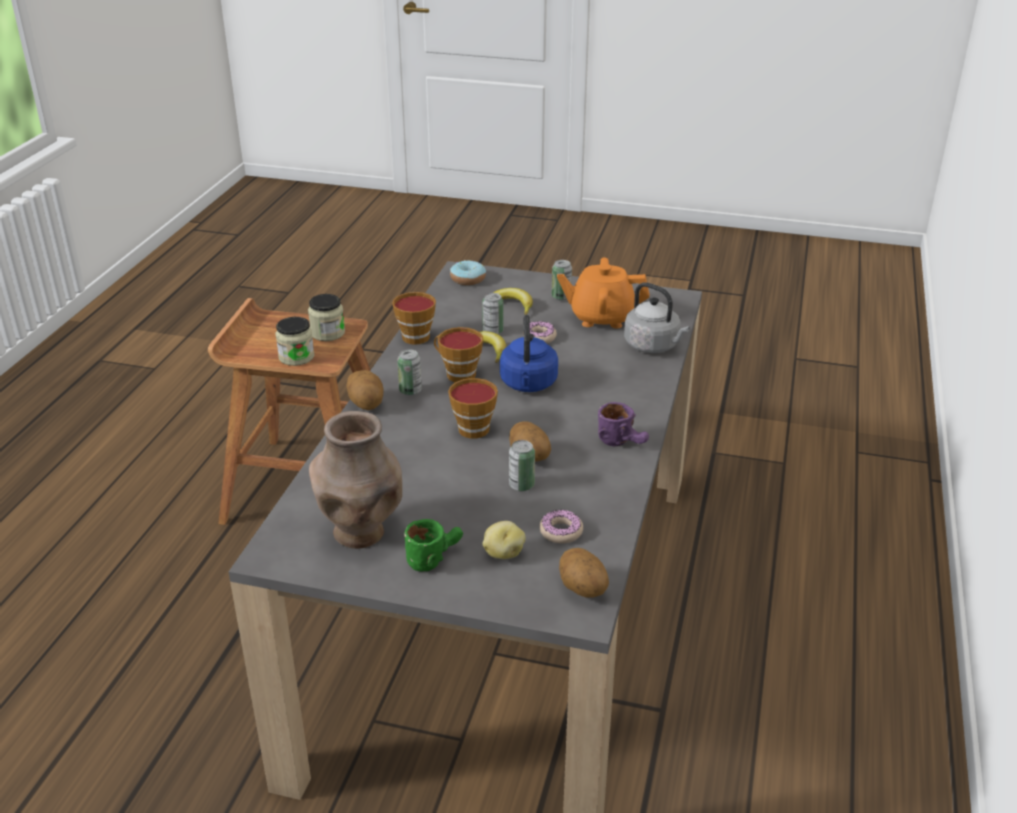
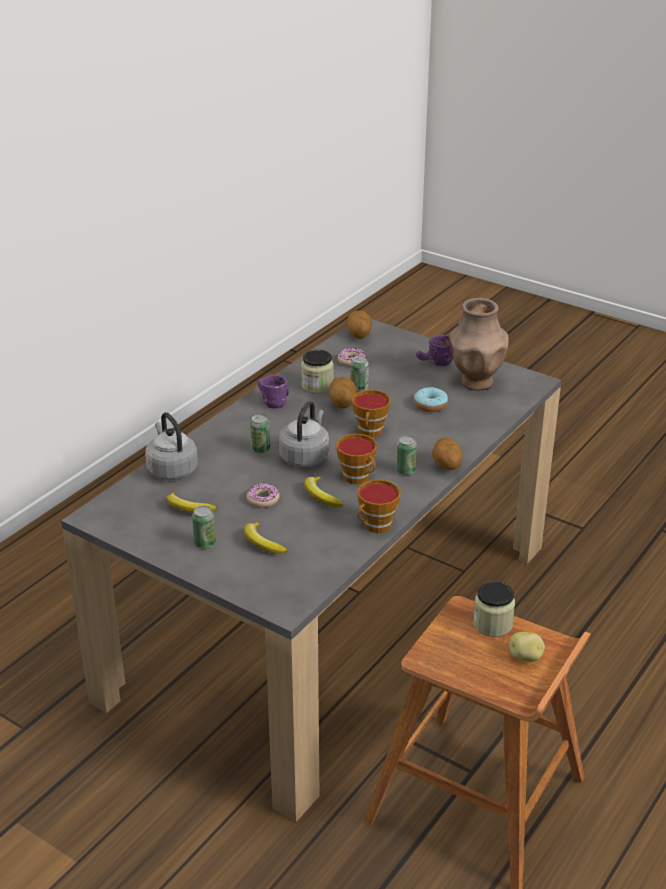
camera: 160 degrees left, 0 degrees up
(327, 333) = (451, 652): jar -> jar (317, 386)
(434, 556) = (434, 363): green mug -> purple mug
(468, 279) = (285, 592): donut -> donut (430, 405)
(493, 331) = (301, 515): can -> can (260, 449)
(503, 553) = (393, 358): potato -> potato (525, 657)
(528, 385) = (305, 456): blue kettle -> grey kettle
(601, 317) = (188, 509): orange teapot -> banana

